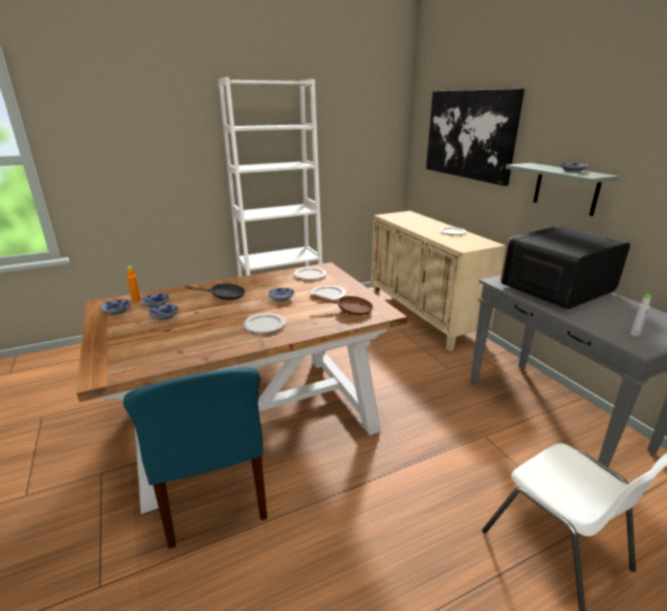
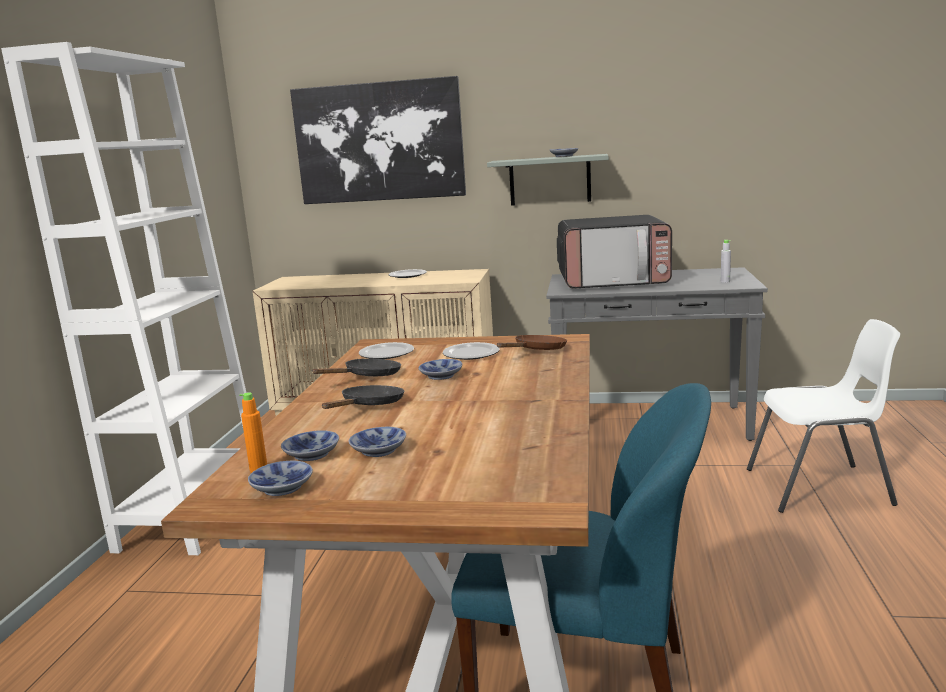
camera: 55 degrees left, 10 degrees down
(264, 324) = (513, 393): plate -> none
(268, 283) = (368, 376): none -> black frying pan
(556, 290) = (613, 281): microwave -> microwave turned 90 degrees counterclockwise

